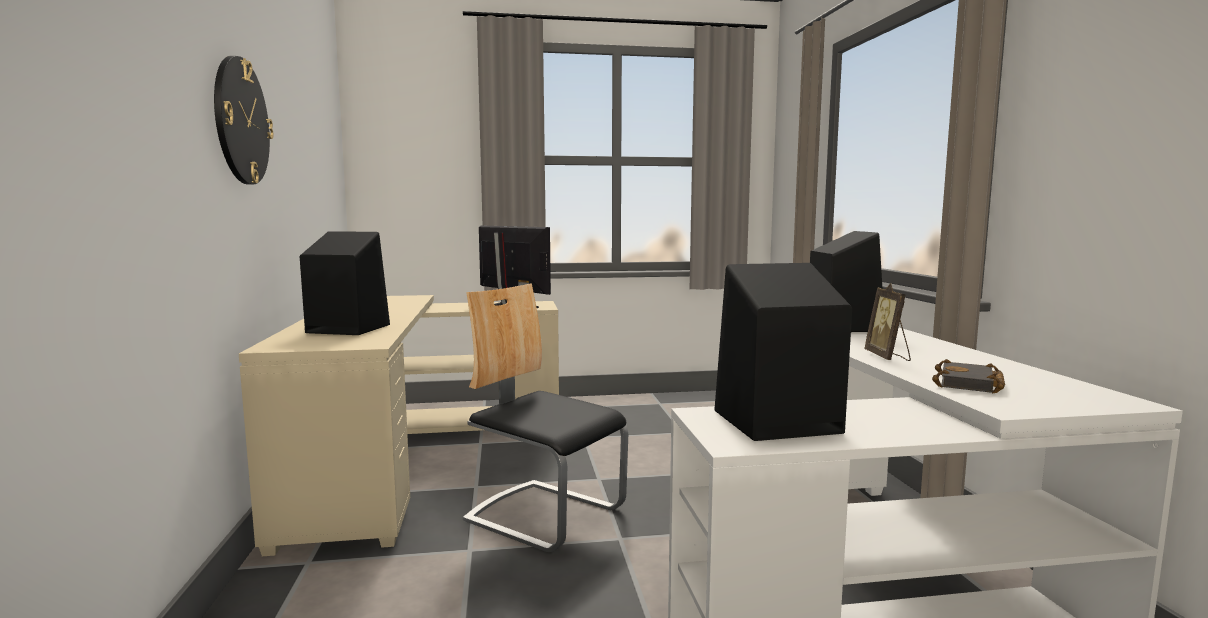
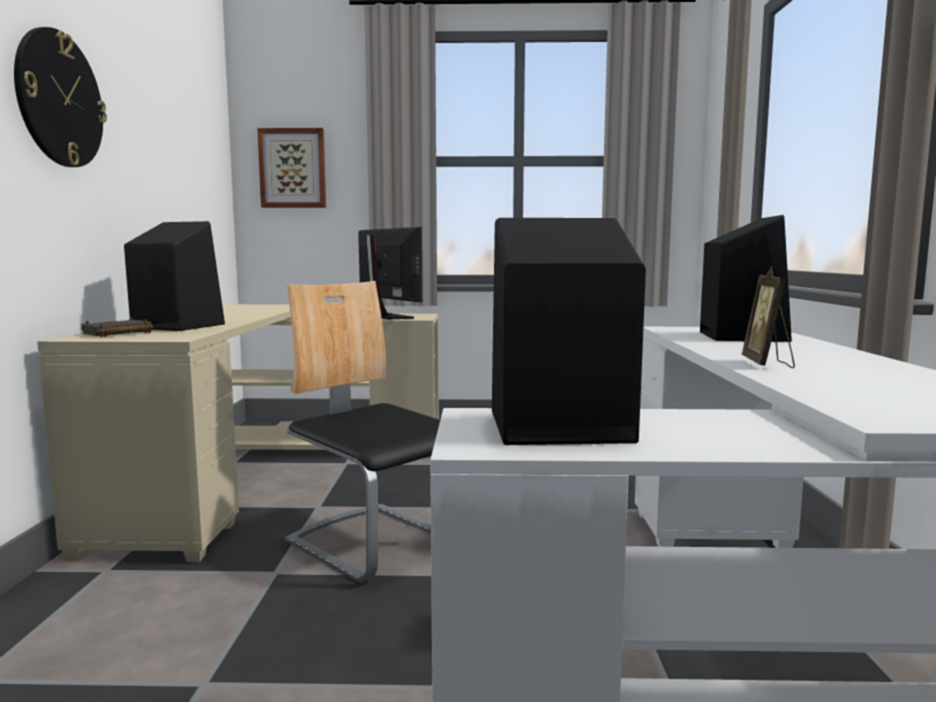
camera: 10 degrees right, 0 degrees up
(406, 164) = (293, 168): none -> picture
(970, 384) = (856, 393): black book -> black book (117, 334)

